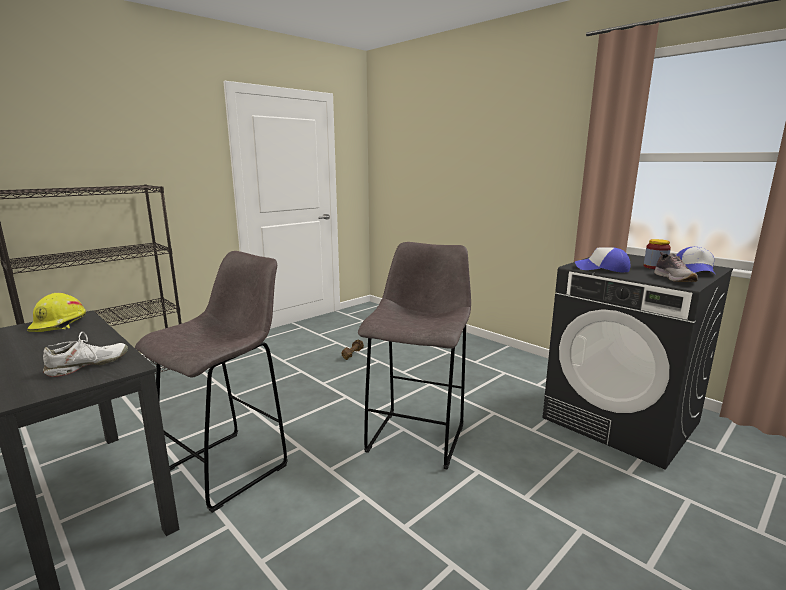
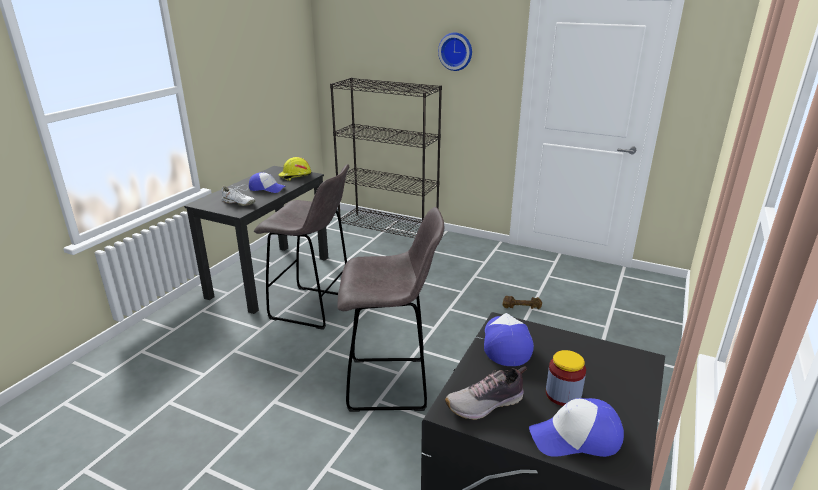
camera: 70 degrees right, 10 degrees up
(69, 343) = (267, 188): none -> cap
(154, 145) = (456, 51): none -> wall clock

